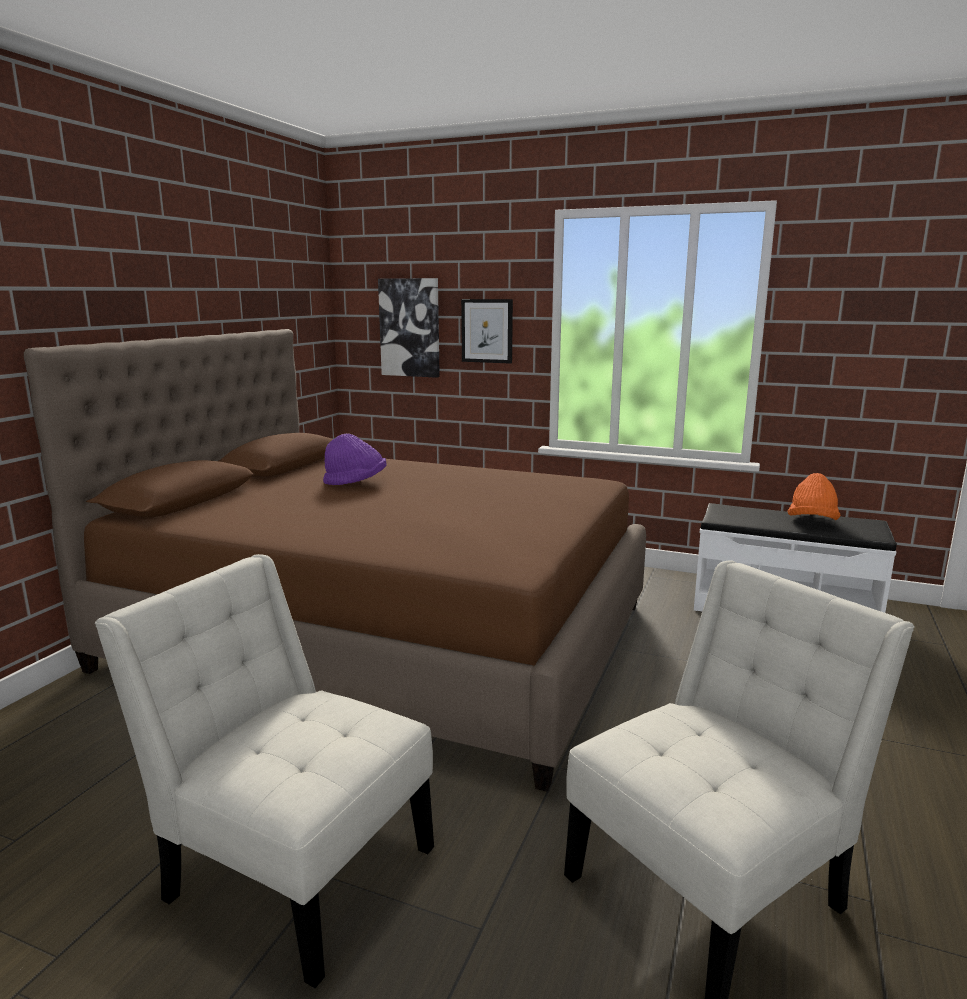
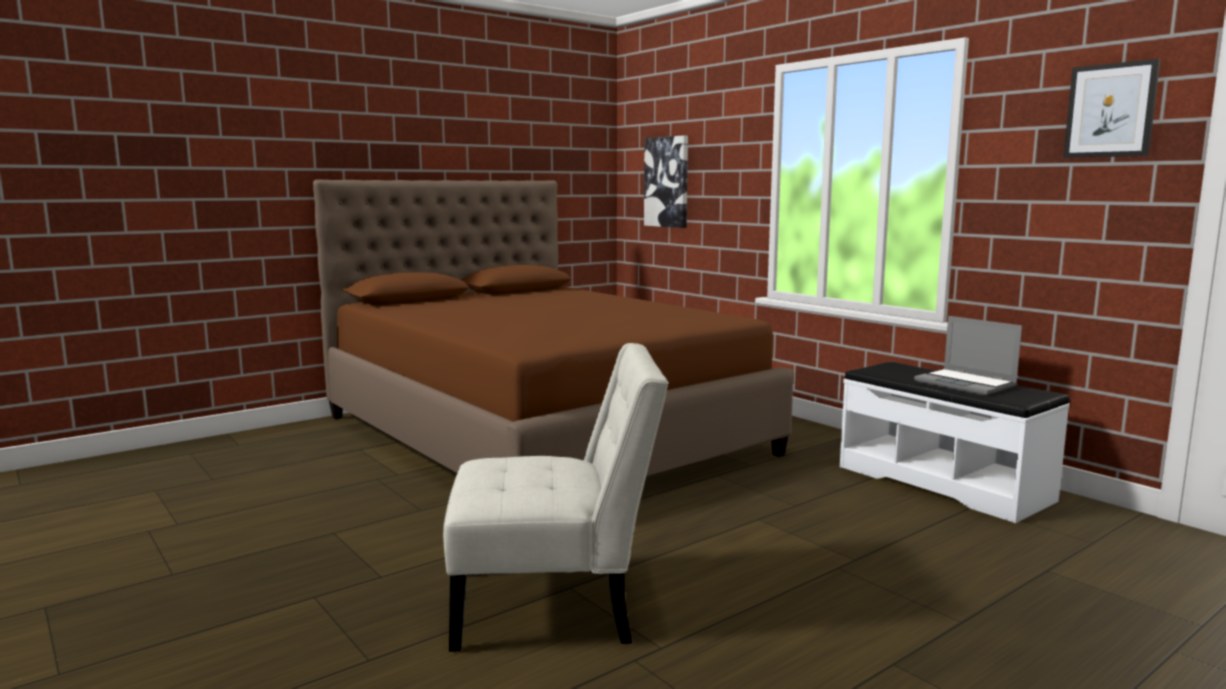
camera: 30 degrees right, 5 degrees down
(292, 866) = (322, 524): white chair -> none
(356, 483) = (541, 302): purple hat -> none
(487, 331) = (722, 183): picture -> picture (1110, 110)
(812, 522) = (966, 384): orange hat -> laptop

